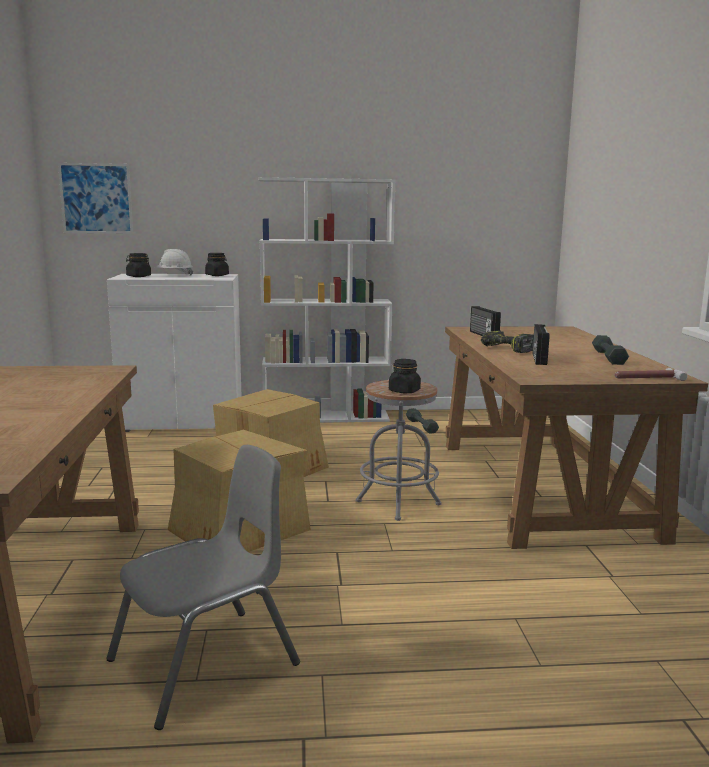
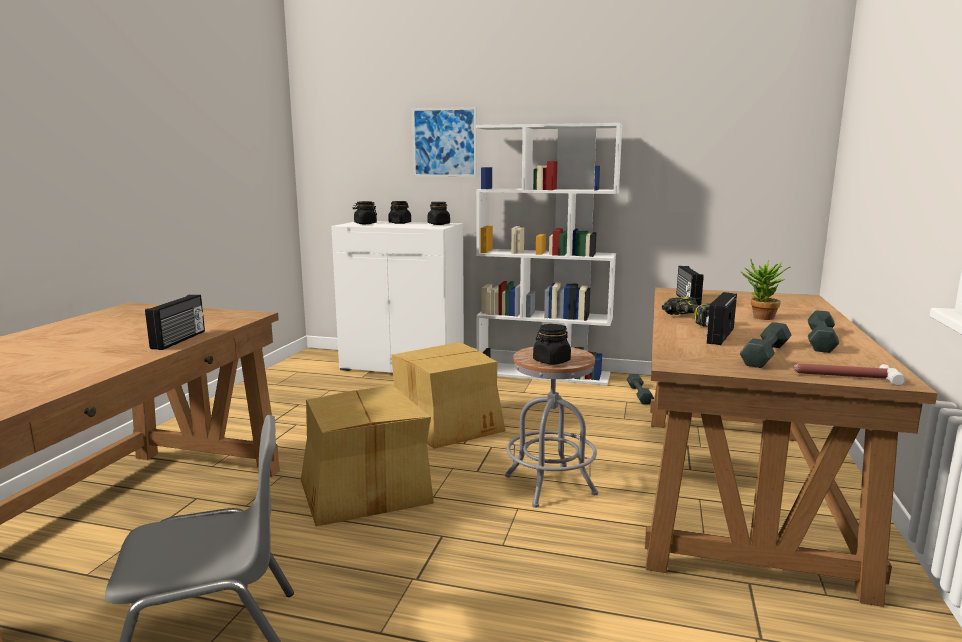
camera: 20 degrees right, 0 degrees up
(82, 394) = (180, 340): none -> radio
(96, 198) = (340, 150): picture -> picture (444, 142)
(174, 275) = (400, 223): white hard hat -> black jar
(551, 345) = (760, 318): none -> potted plant
(583, 368) = (765, 354): none -> grey dumbbell

